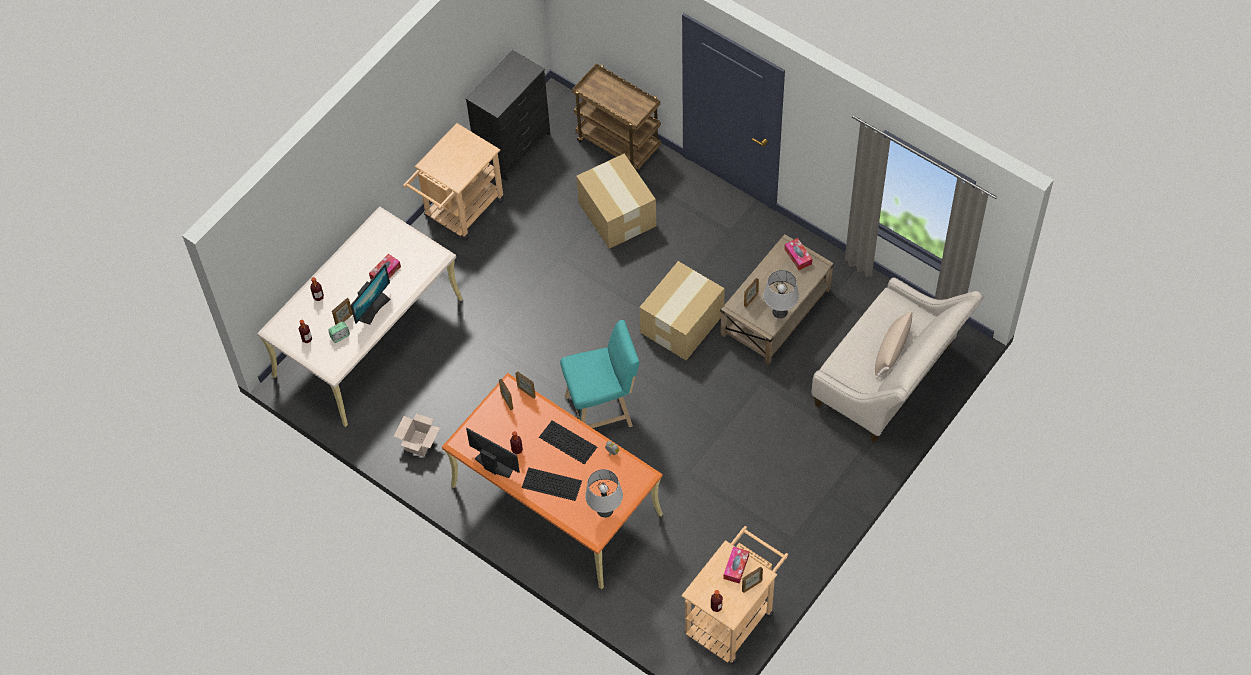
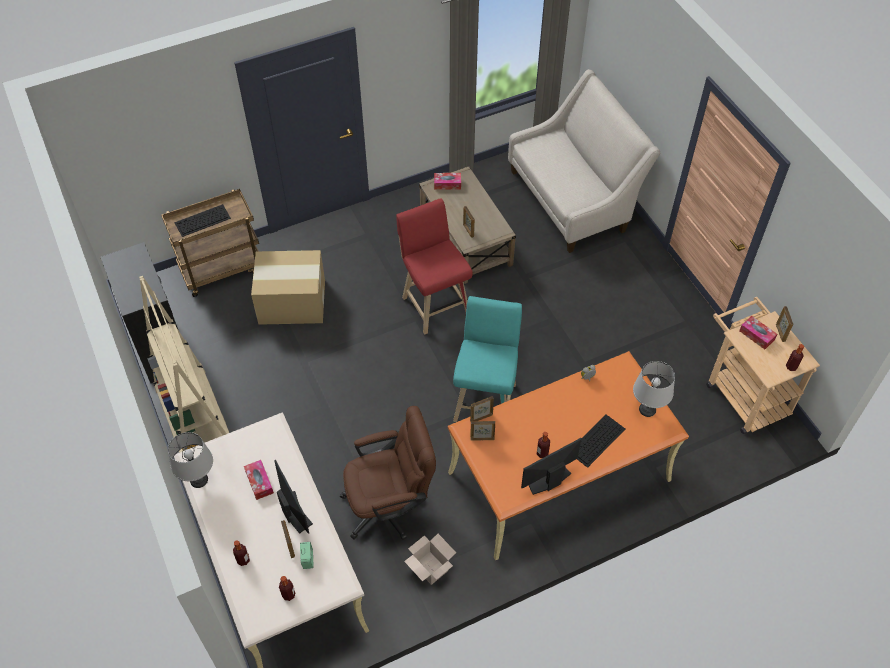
camera: 65 degrees left, 5 degrees down
(459, 213) = (196, 420): beige cart -> beige bookcase
(459, 389) = (390, 506): none -> brown office chair
(567, 442) = (556, 408): keyboard -> keyboard (202, 221)
(683, 323) = (434, 303): cardboard box -> red stool
(780, 311) = (492, 217): grey table lamp -> grey table lamp (199, 479)
(891, 351) = (576, 165): beige pillow -> none

